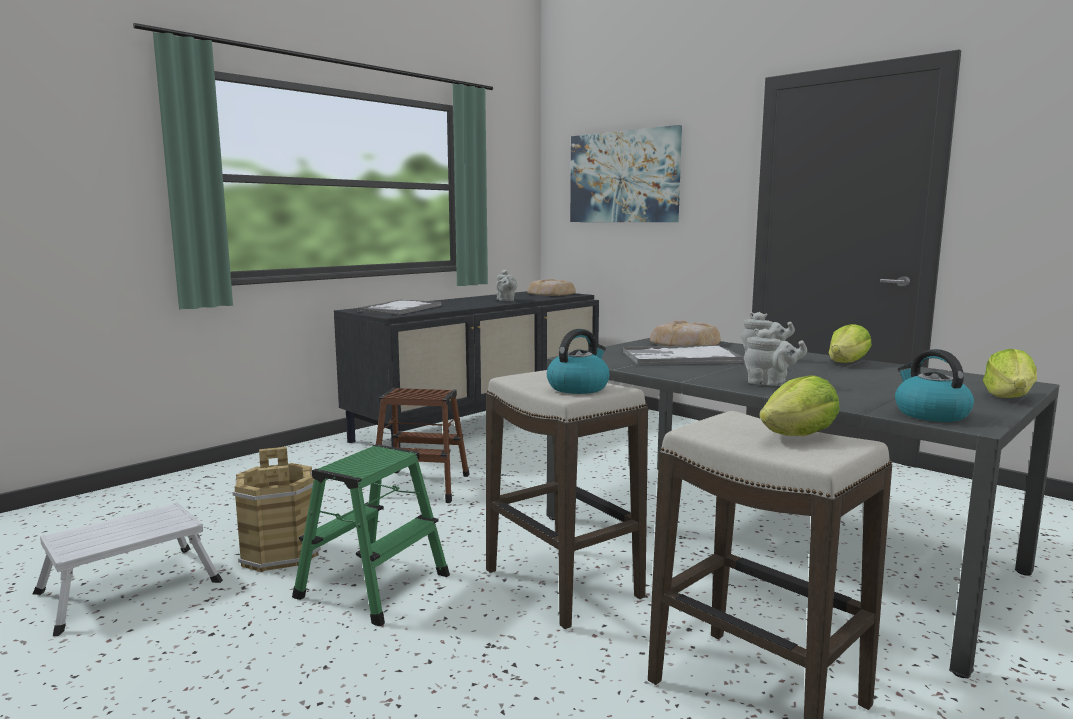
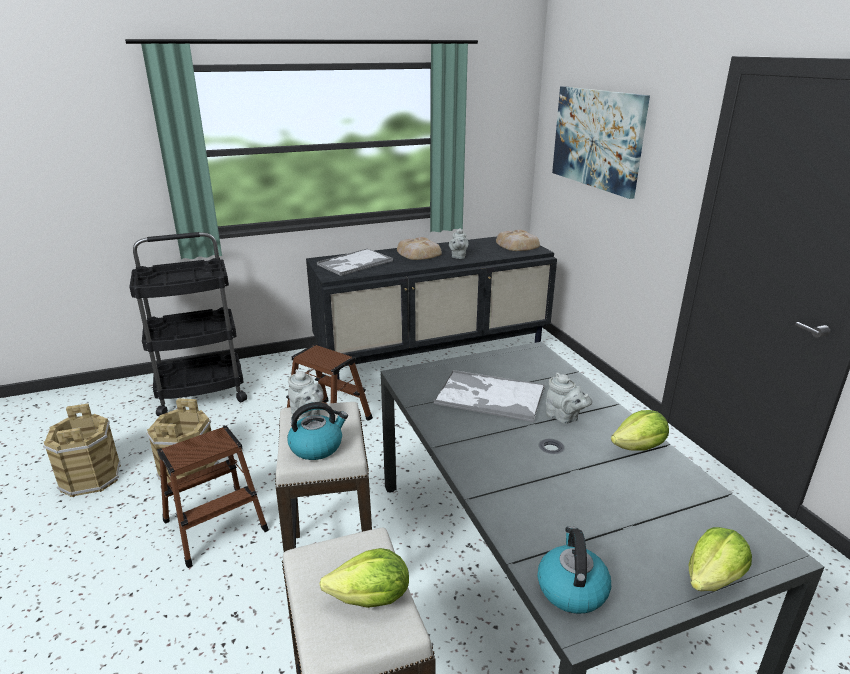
camera: 25 degrees right, 15 degrees up
(130, 587) = (91, 478): white step ladder -> brown bucket
(216, 490) = (201, 392): none -> black cart
(373, 585) = (215, 524): green step ladder -> brown step ladder
(686, 343) = (533, 366): bread -> bread (418, 253)
(770, 383) = (502, 474): grey teapot -> grey teapot (307, 415)

